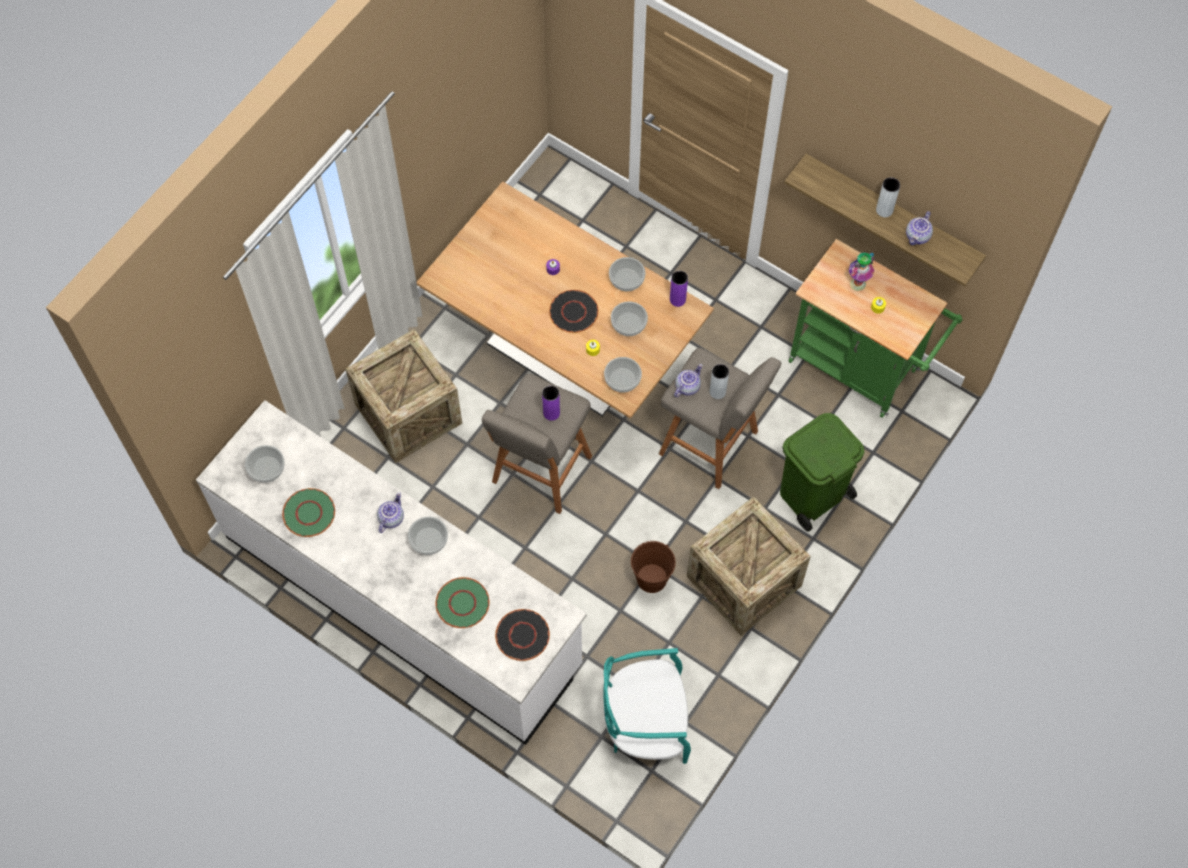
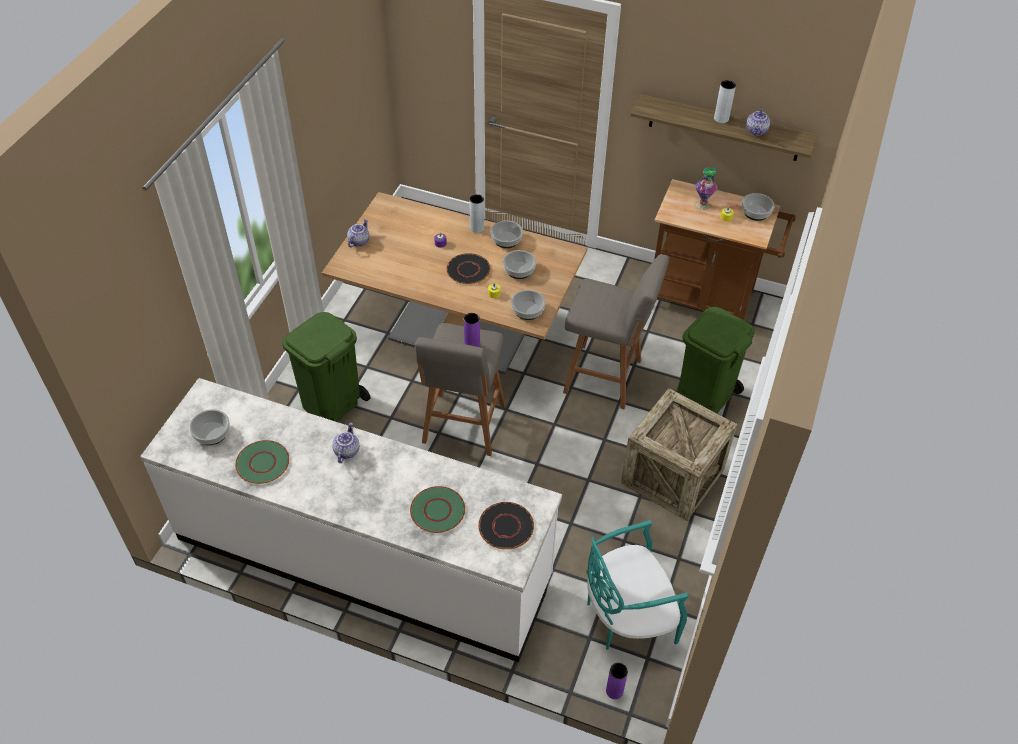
camera: 15 degrees left, 15 degrees down
(408, 414) = (331, 404): crate -> green trash can
(428, 540) = (388, 463): bowl -> bowl (756, 213)
(652, 578) = (590, 491): brown bucket -> none
(677, 299) = (555, 246): purple vase -> purple vase (614, 691)
(687, 386) = (585, 306): teapot -> teapot (358, 241)
(717, 392) = (613, 305): grey vase -> grey vase (477, 228)
(861, 369) = (707, 301): green cart -> brown cart

